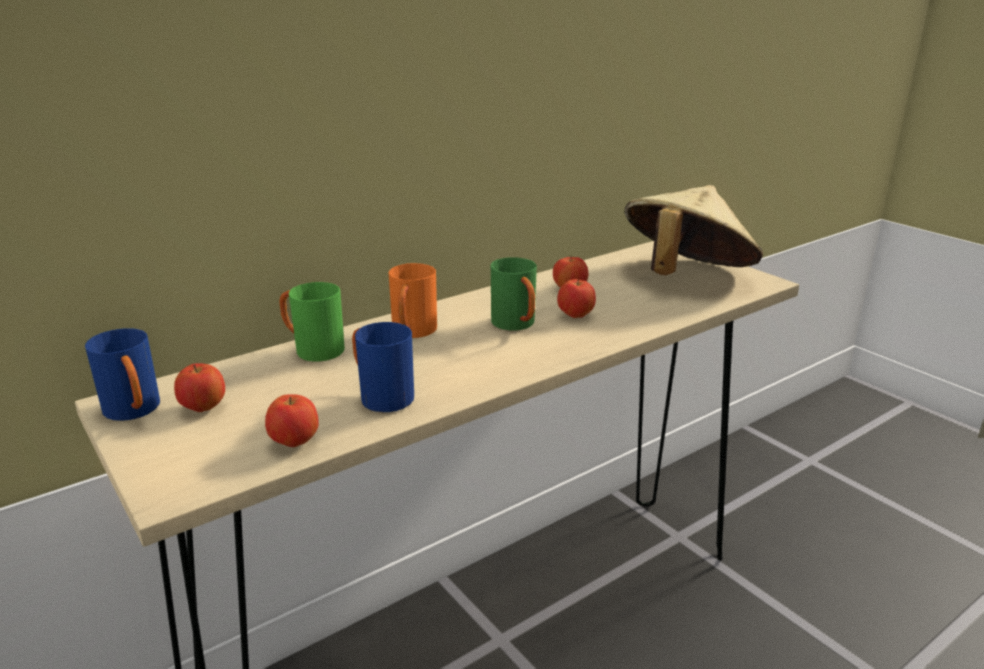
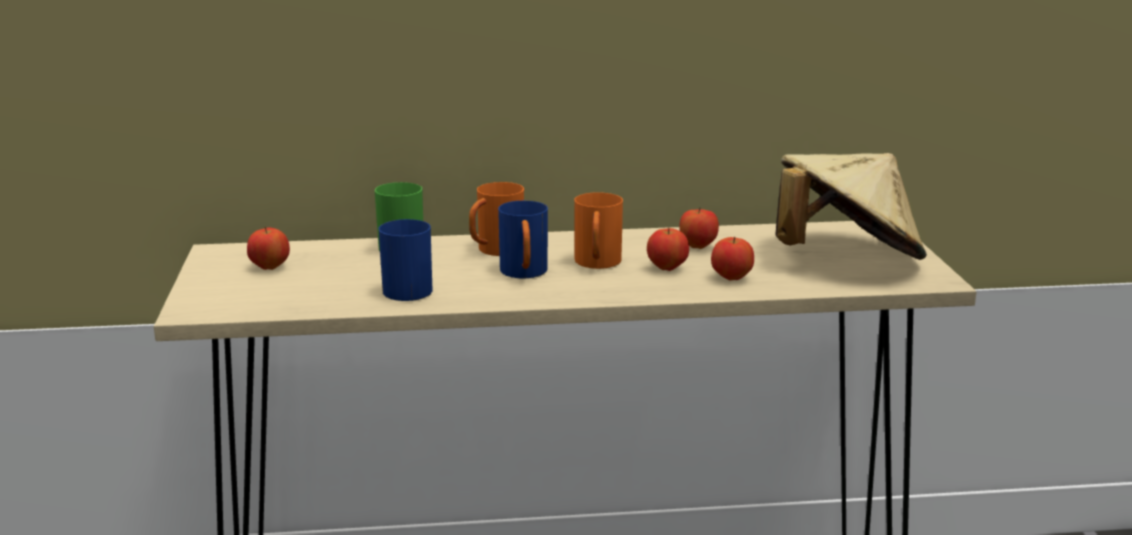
camera: 30 degrees right, 5 degrees down
(135, 412) = (222, 260): blue mug -> blue mug (524, 274)
(294, 442) = (304, 303): apple -> apple (731, 278)
(517, 326) = (597, 265): green mug -> orange mug

